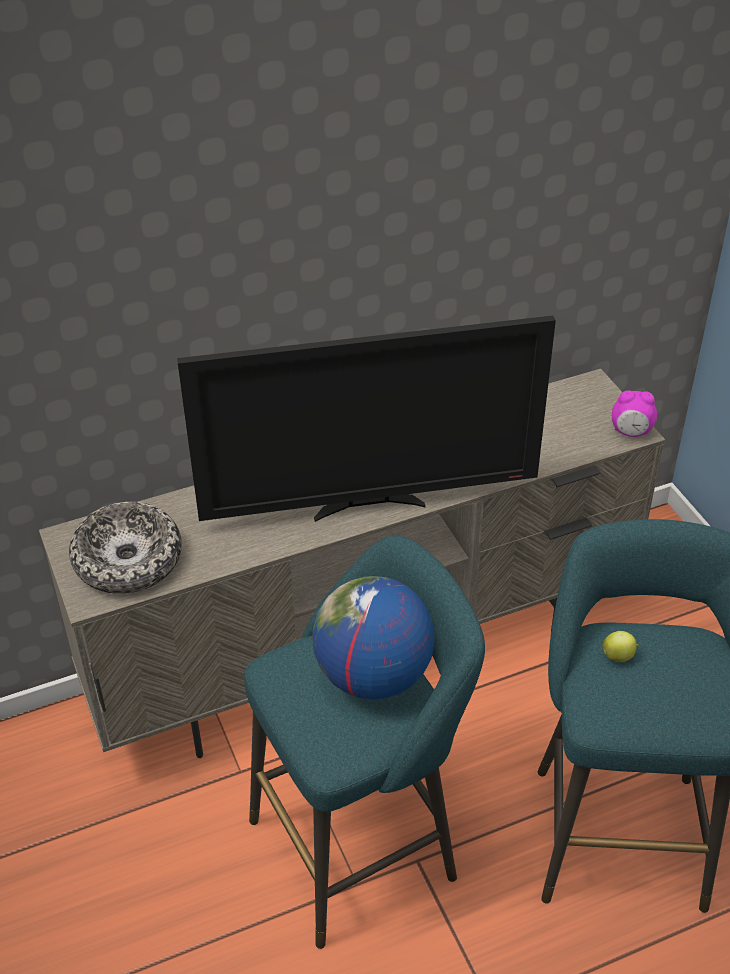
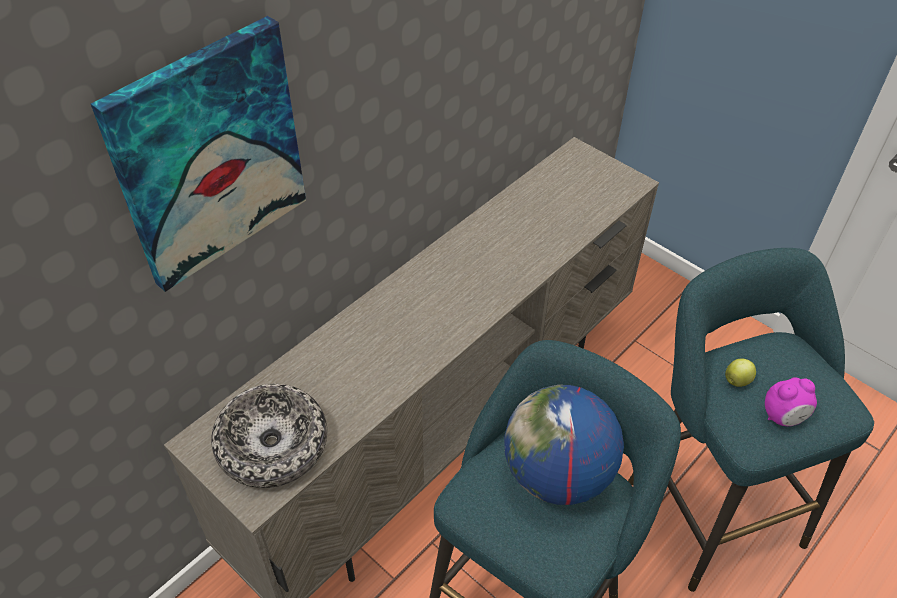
camera: 25 degrees left, 5 degrees up
(124, 267) = (209, 155): none -> picture
(369, 505) = (462, 315): television -> none
(631, 432) = (630, 184): alarm clock -> alarm clock (783, 417)

